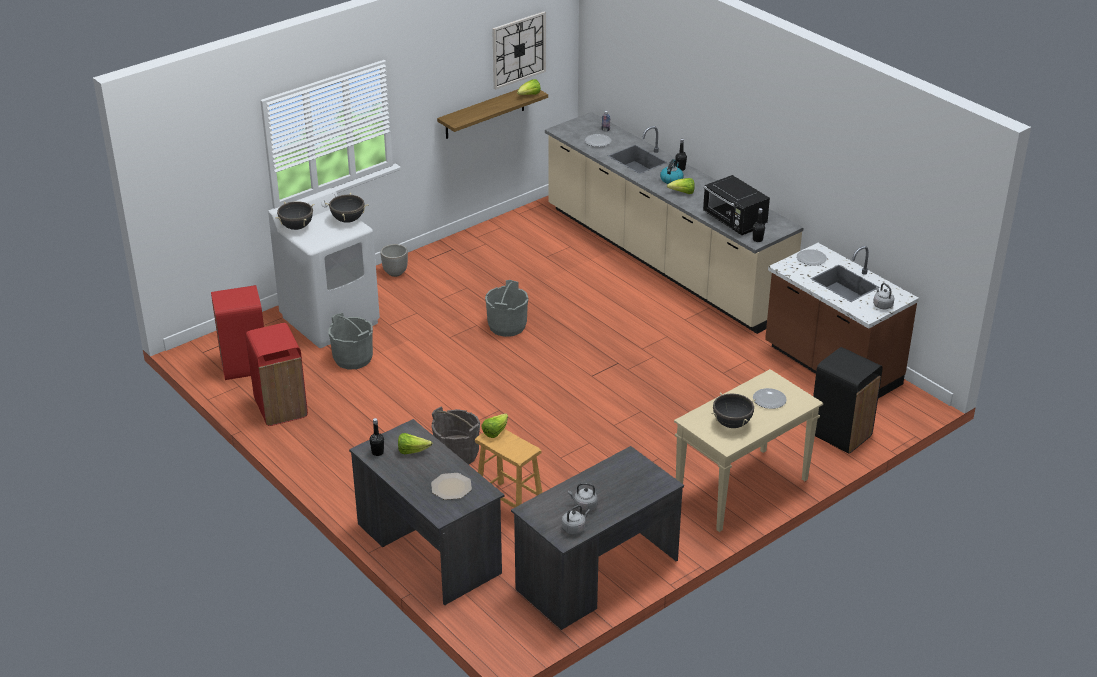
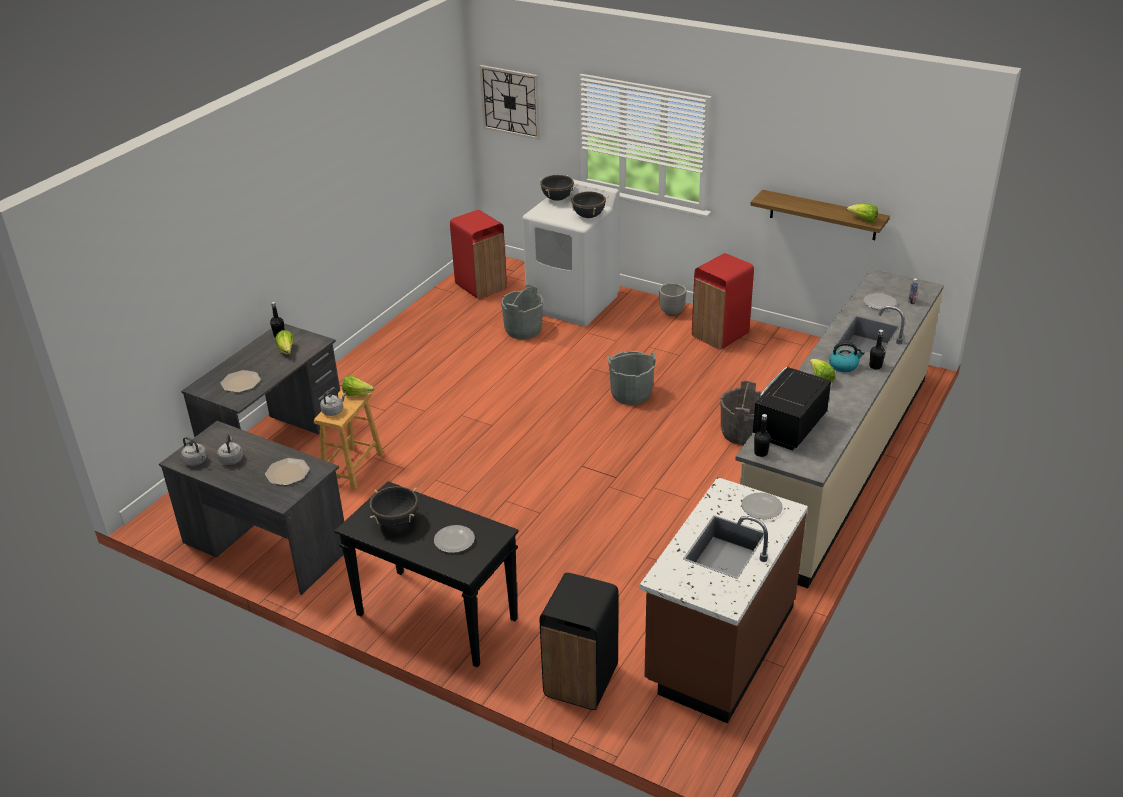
camera: 70 degrees right, 0 degrees up
(281, 408) = (433, 318): red trash can -> red trash can (720, 335)
(457, 454) = (412, 420): grey bucket -> grey bucket (742, 433)
(518, 50) = (879, 166): wall clock -> wall clock (510, 102)
(624, 475) = (287, 472): none -> plate
(741, 491) = (435, 617): beige console table -> black console table
(882, 305) = (693, 588): grey kettle -> grey kettle (333, 411)

